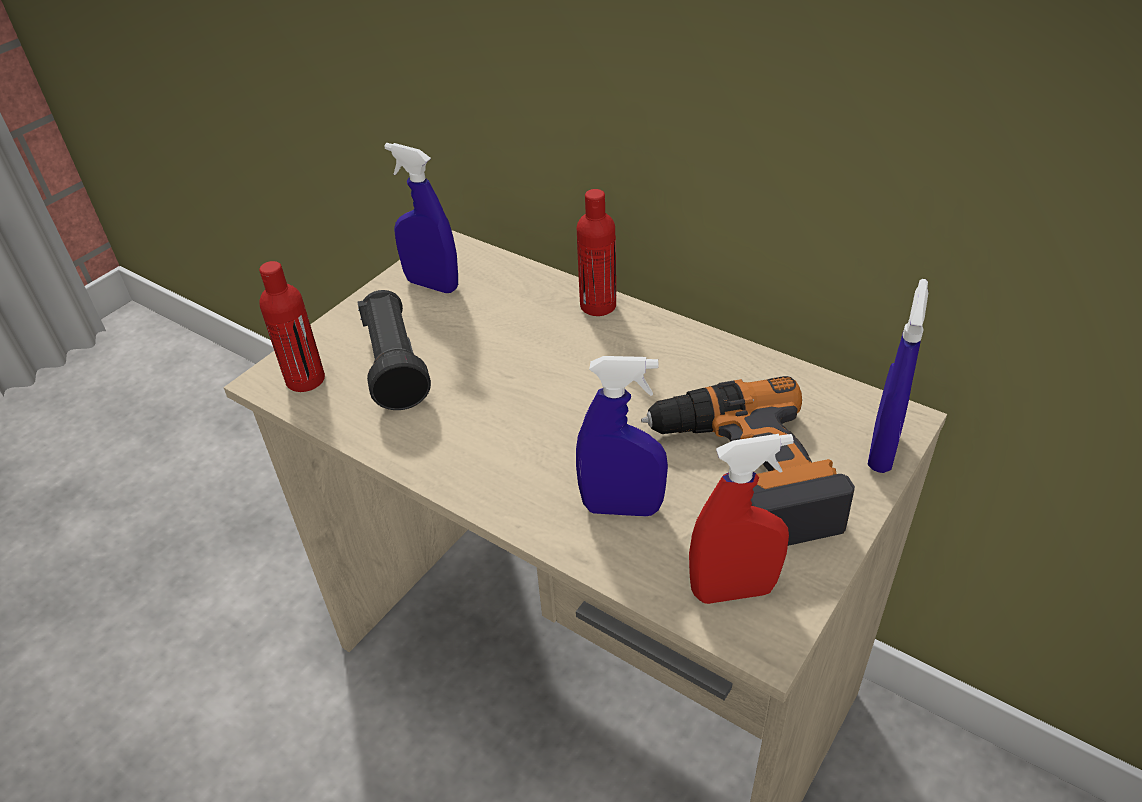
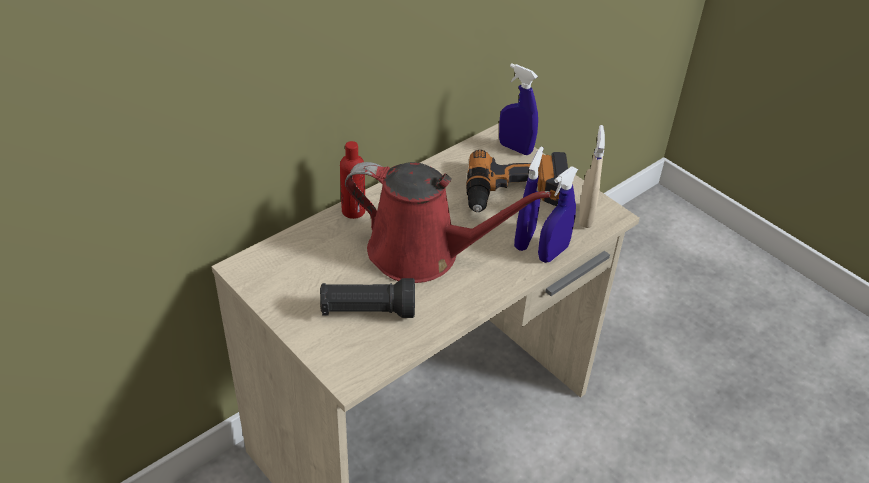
camera: 80 degrees left, 0 degrees up
(305, 379) = (359, 358): red bottle -> none
(432, 285) = (284, 281): blue spray bottle -> blue spray bottle (553, 253)
(533, 393) = (422, 253): none -> red watering can
(733, 590) = (585, 216): red spray bottle -> beige spray bottle

